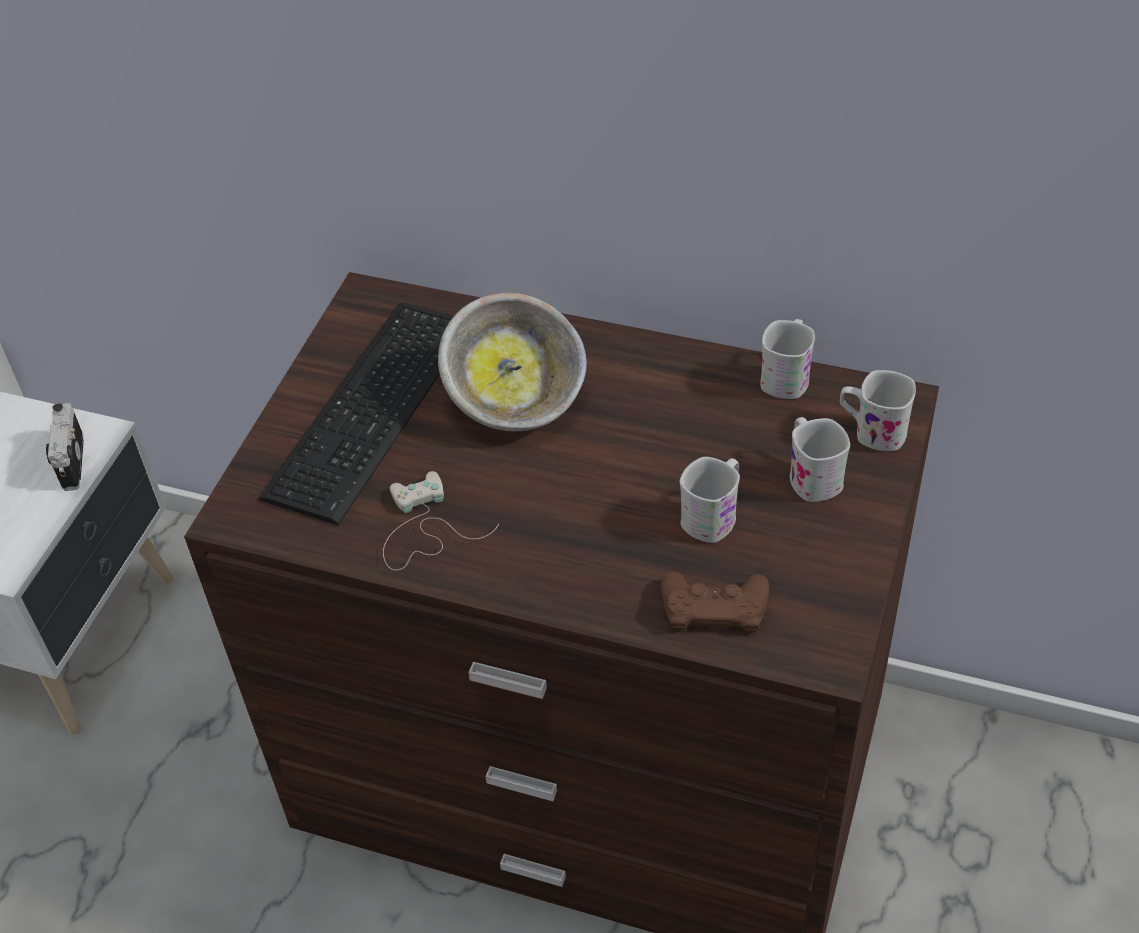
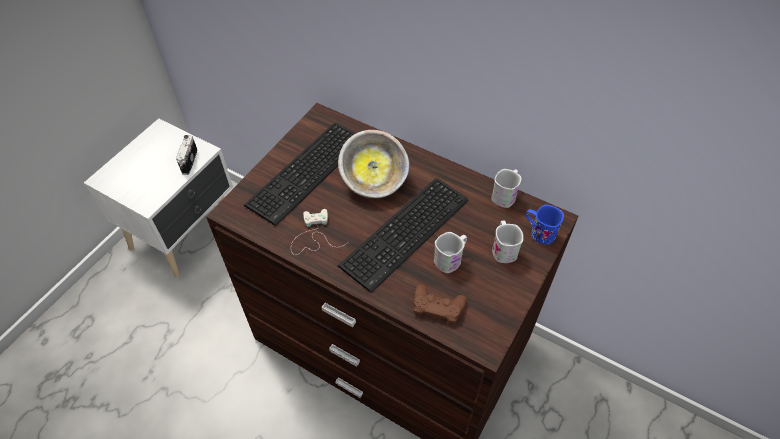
camera: 10 degrees right, 5 degrees up
(615, 483) = (408, 232): none -> keyboard
(872, 431) = (539, 232): white mug -> blue mug

